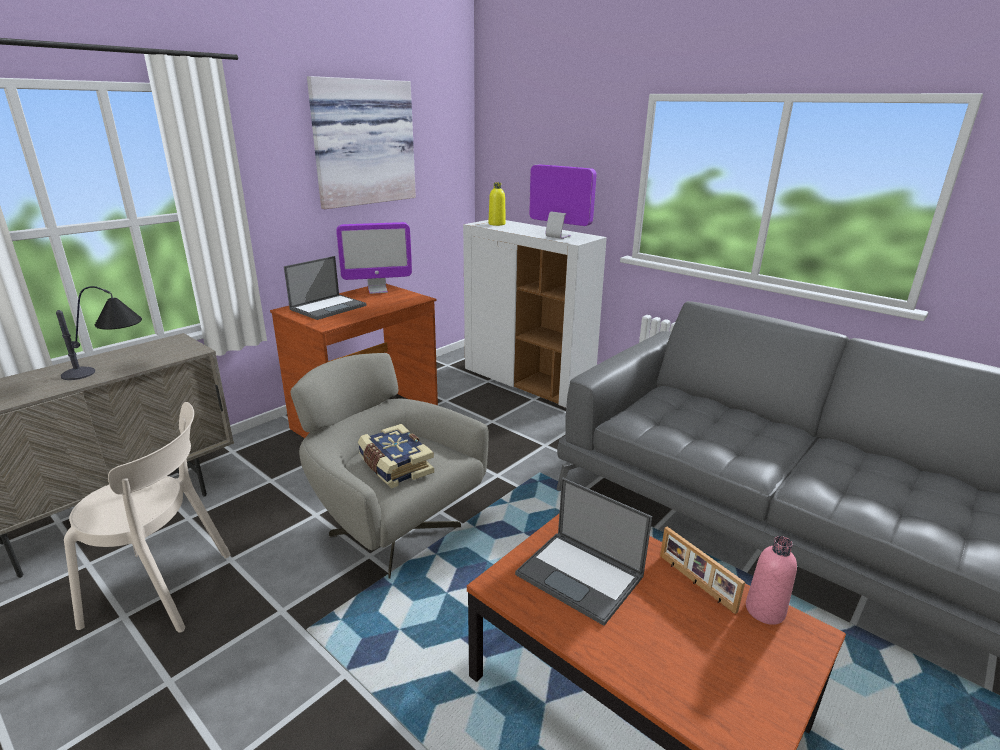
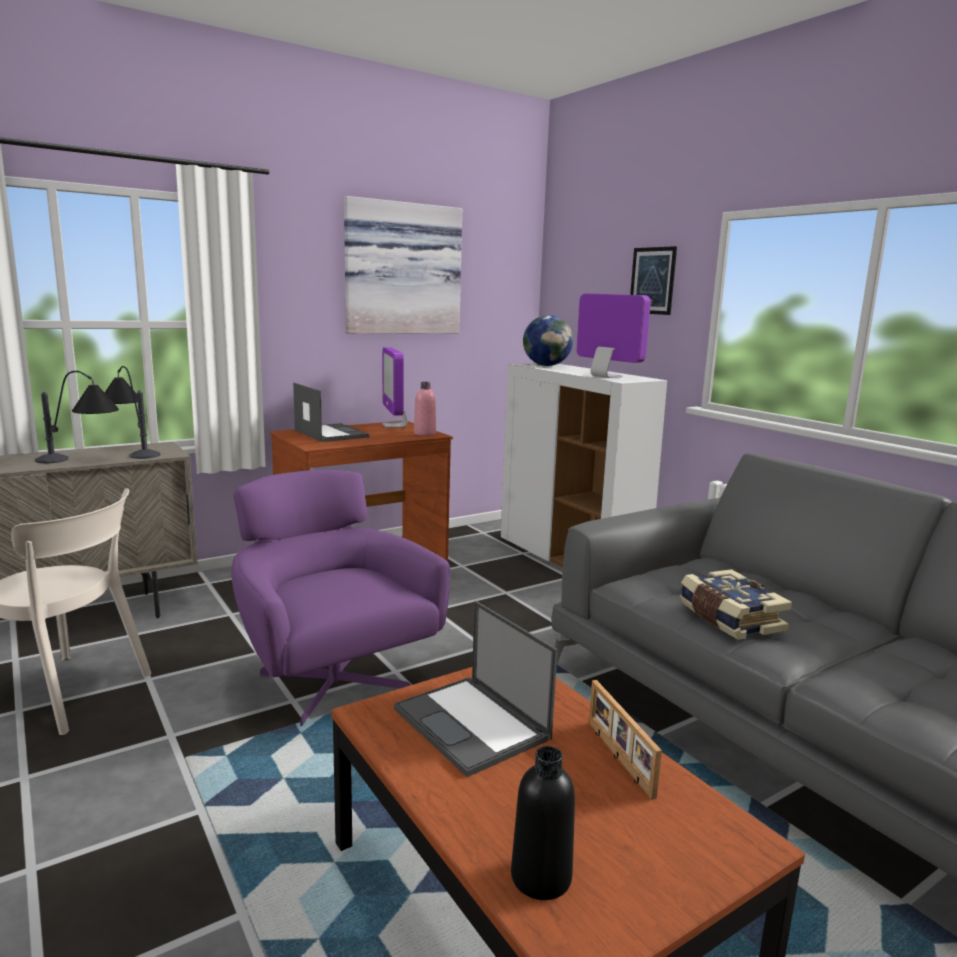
camera: 15 degrees right, 10 degrees down
(152, 350) = (132, 450): none -> table lamp
(329, 307) = (330, 433): laptop -> laptop turned 90 degrees counterclockwise
(377, 290) = (394, 425): monitor -> monitor turned 75 degrees clockwise
(392, 530) = (331, 680): grey armchair -> purple armchair
(394, 467) = (328, 592): book -> book (729, 619)
(497, 224) = (546, 365): yellow bottle -> globe
(585, 149) = (652, 280): none -> picture
(700, 699) = (541, 877): none -> black bottle
(765, 610) = (697, 804): pink bottle -> pink bottle (424, 433)

